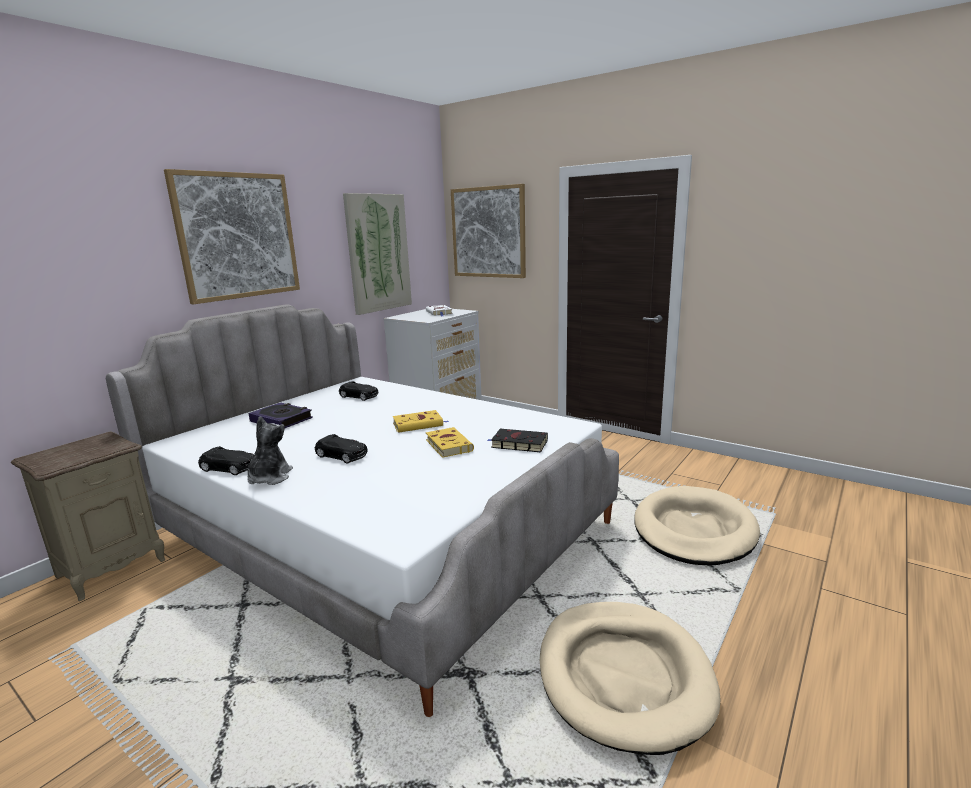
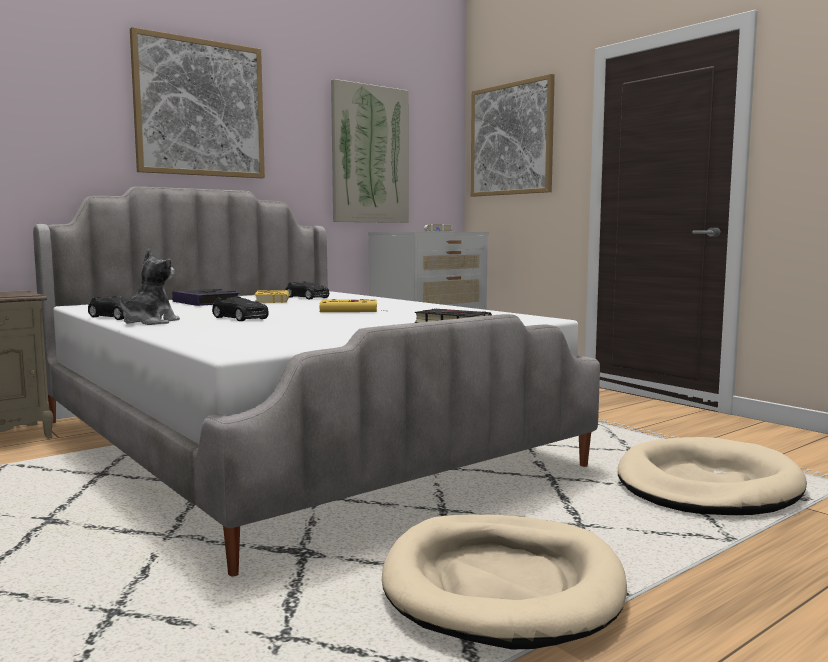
camera: 15 degrees right, 10 degrees down
(448, 445) = (366, 320): yellow book -> yellow book (271, 300)

